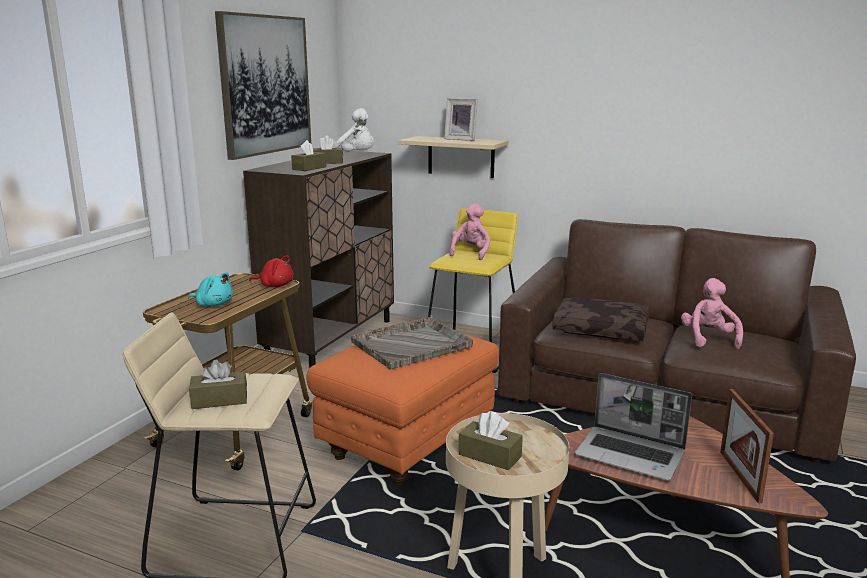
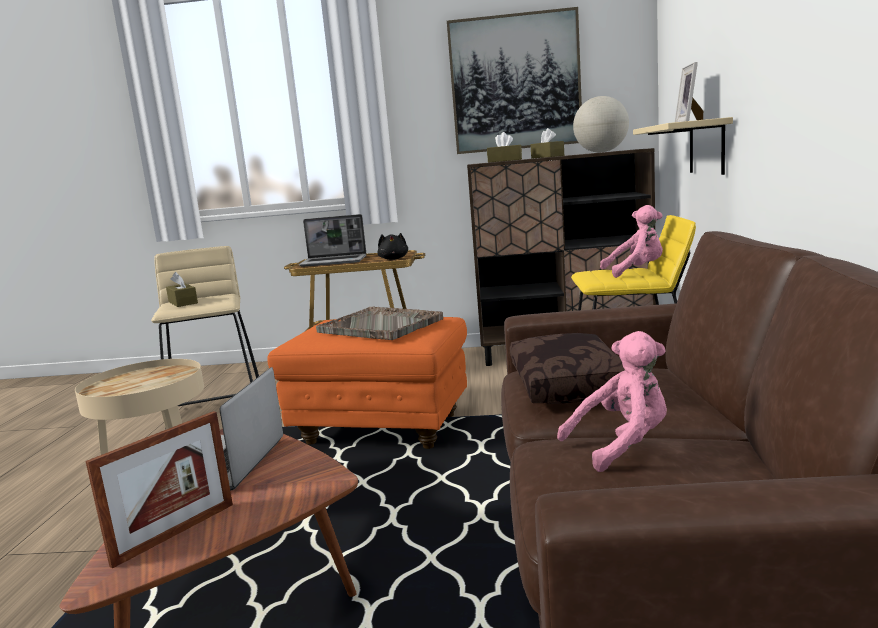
camera: 70 degrees right, 5 degrees down
(213, 304) = (334, 262): turquoise plush toy -> laptop
(275, 285) = (393, 259): red plush toy -> black plush toy
(355, 156) = (601, 152): white plush toy -> globe
(490, 455) = (127, 380): brown tissue box -> none
(740, 476) = (175, 533): picture frame -> picture frame turned 150 degrees clockwise

